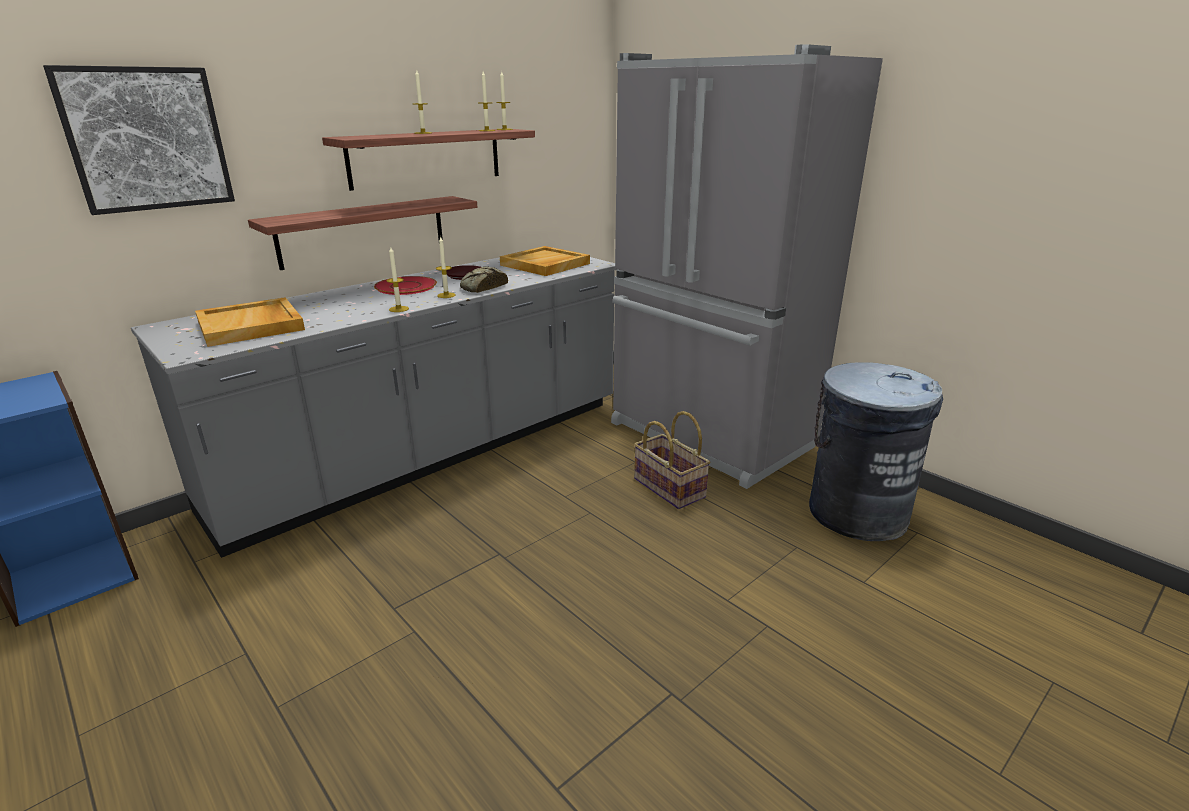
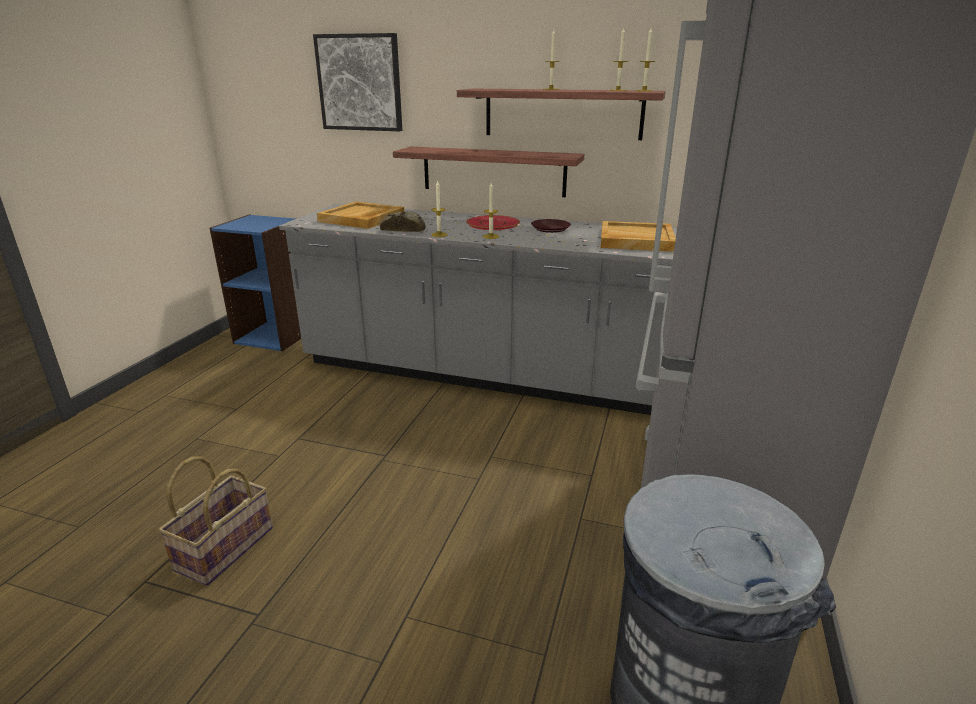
camera: 60 degrees right, 0 degrees up
(482, 287) = (529, 239): bread -> bread (403, 229)
(668, 488) = (566, 512): basket -> basket (224, 547)

